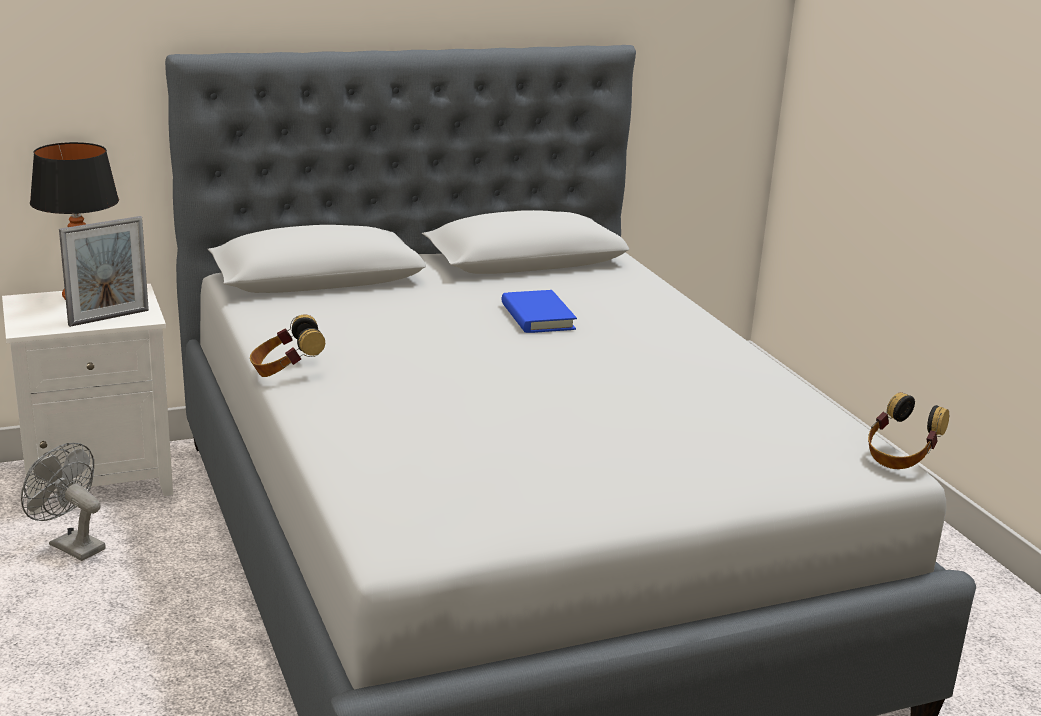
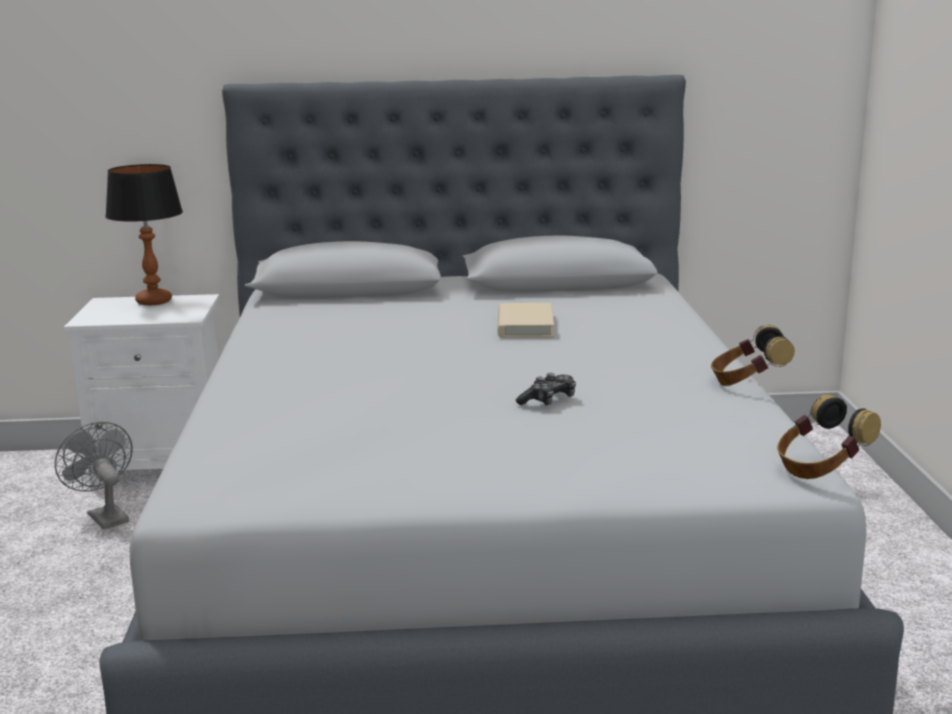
camera: 20 degrees right, 5 degrees down
(109, 317) = (159, 316): picture frame -> none
(286, 371) = (245, 355): headphones -> headphones (747, 383)
(537, 316) = (525, 326): blue book -> beige book
(628, 405) = (548, 400): none -> game controller

